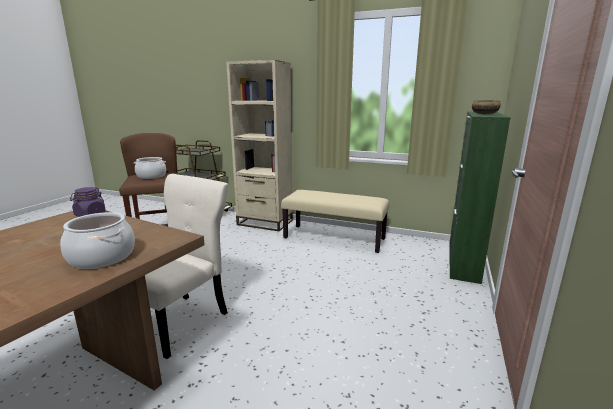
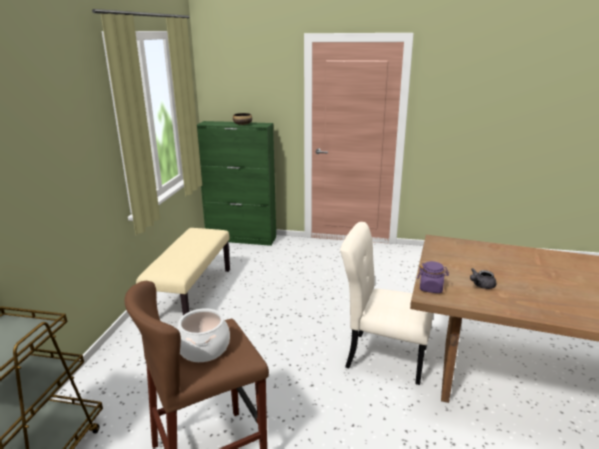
camera: 100 degrees left, 5 degrees up
(49, 235) = (481, 285): none -> grey teapot
(101, 257) = (483, 253): cooking pot -> none
(265, 222) = (121, 356): beige bookcase -> none

